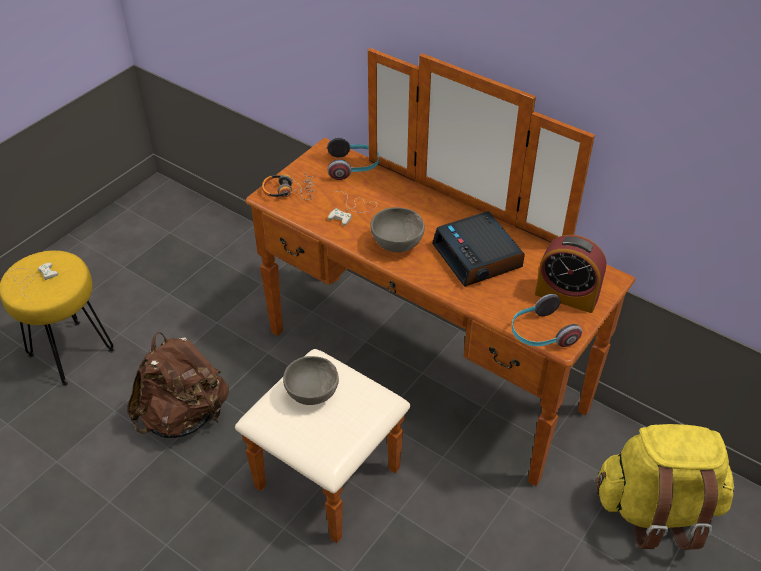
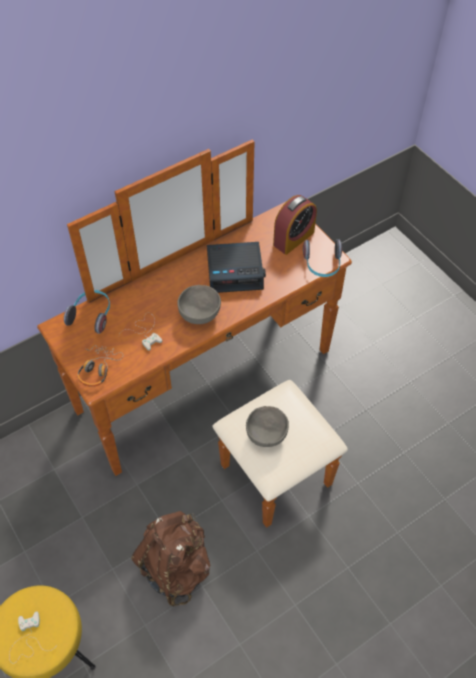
camera: 70 degrees left, 10 degrees up
(656, 510) = (366, 297): yellow backpack -> none

